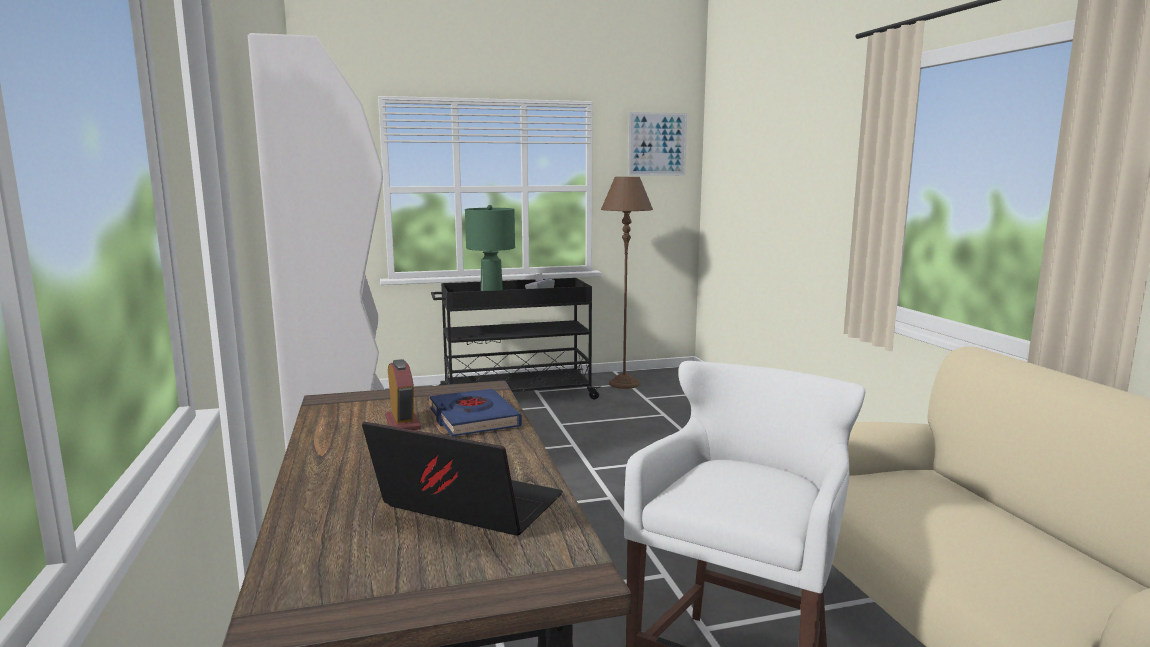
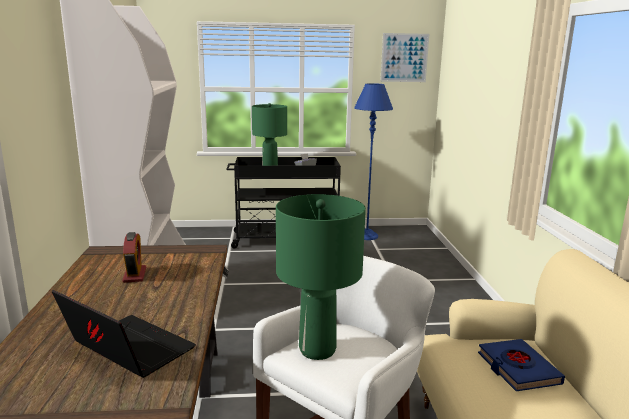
camera: 10 degrees right, 5 degrees up
(473, 419) = (182, 276): blue book -> blue book (518, 369)
(624, 384) = (367, 236): brown floor lamp -> blue floor lamp
(713, 488) = (317, 349): none -> green table lamp

